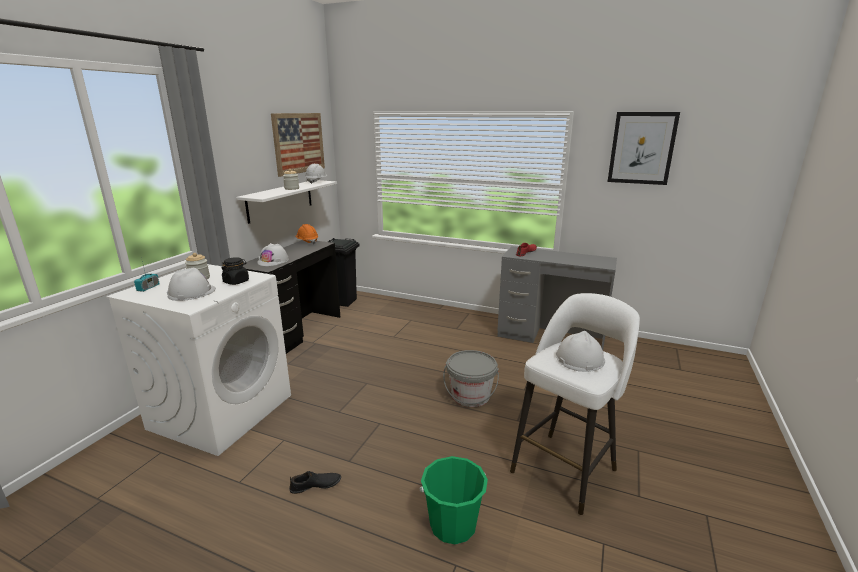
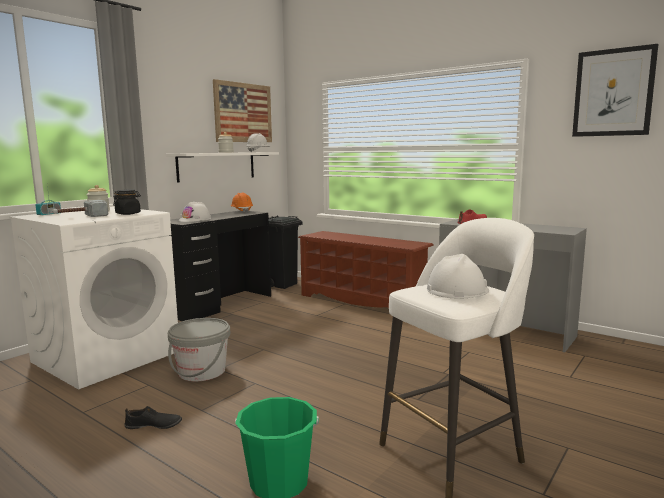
camera: 15 degrees right, 10 degrees down
(192, 292) = (80, 217): white hard hat -> hammer
(425, 316) = (363, 301): none -> brown shoe rack
(470, 396) = (373, 371): grey bucket -> grey bucket (202, 371)

